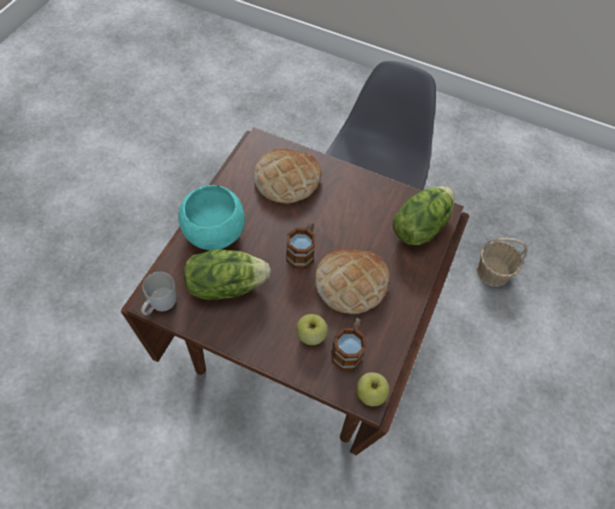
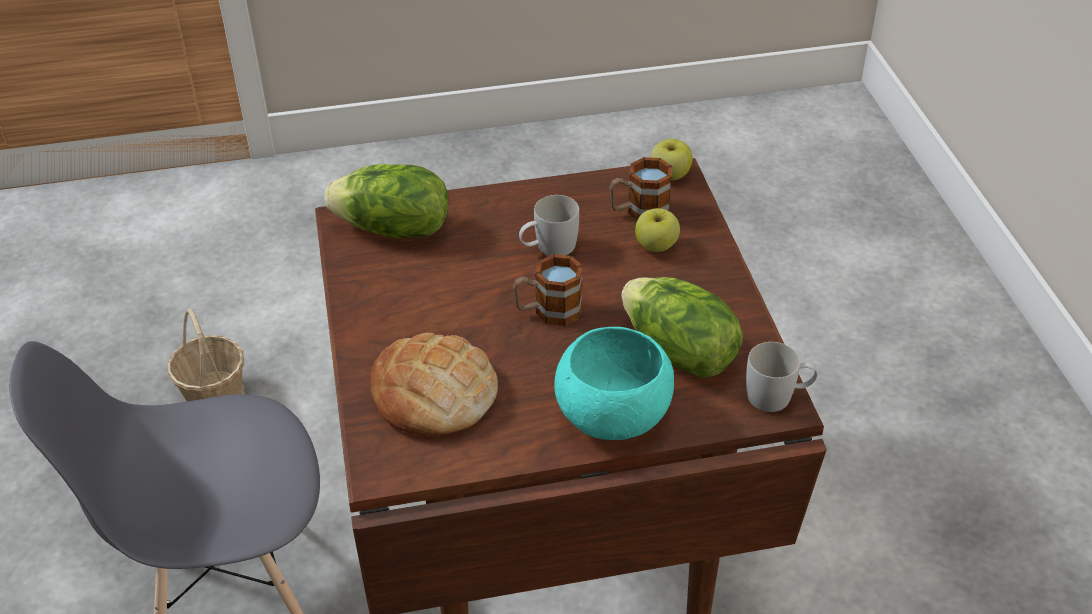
camera: 120 degrees left, 15 degrees down
(351, 283) = (548, 248): bread -> white mug

